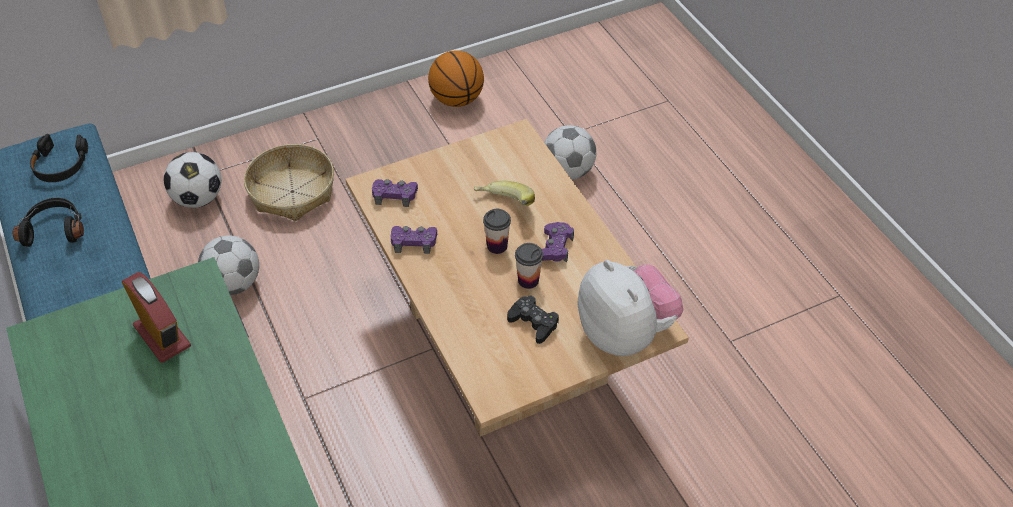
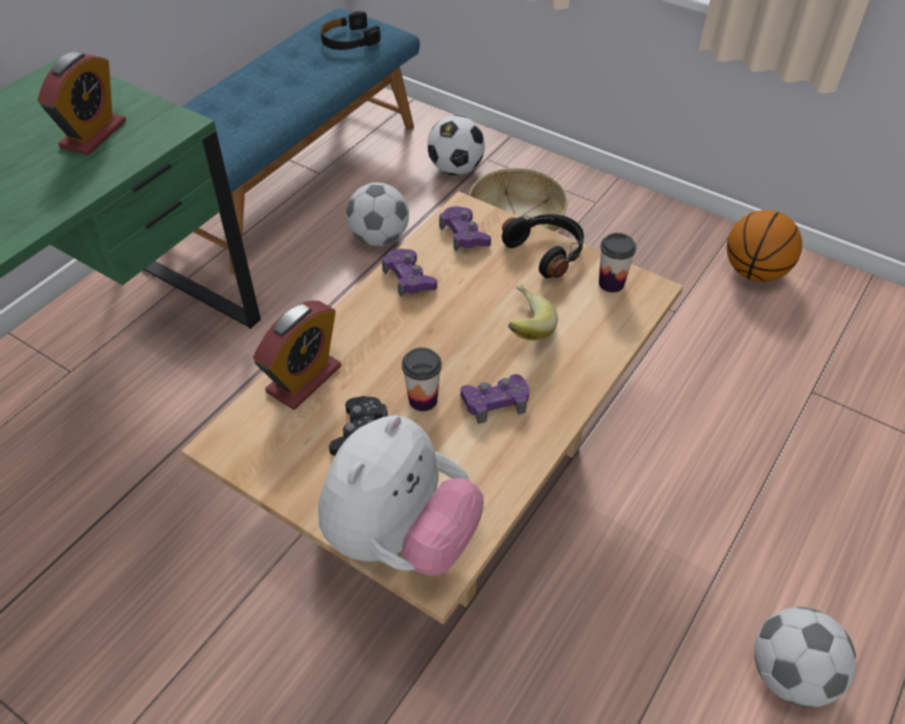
camera: 60 degrees right, 0 degrees up
(54, 229) = (276, 71): black headphones -> black headphones (547, 252)
(466, 334) = (304, 379): none -> alarm clock
(497, 246) = (456, 348): cup -> cup (611, 283)
(568, 172) = (751, 417): football -> football (790, 675)

